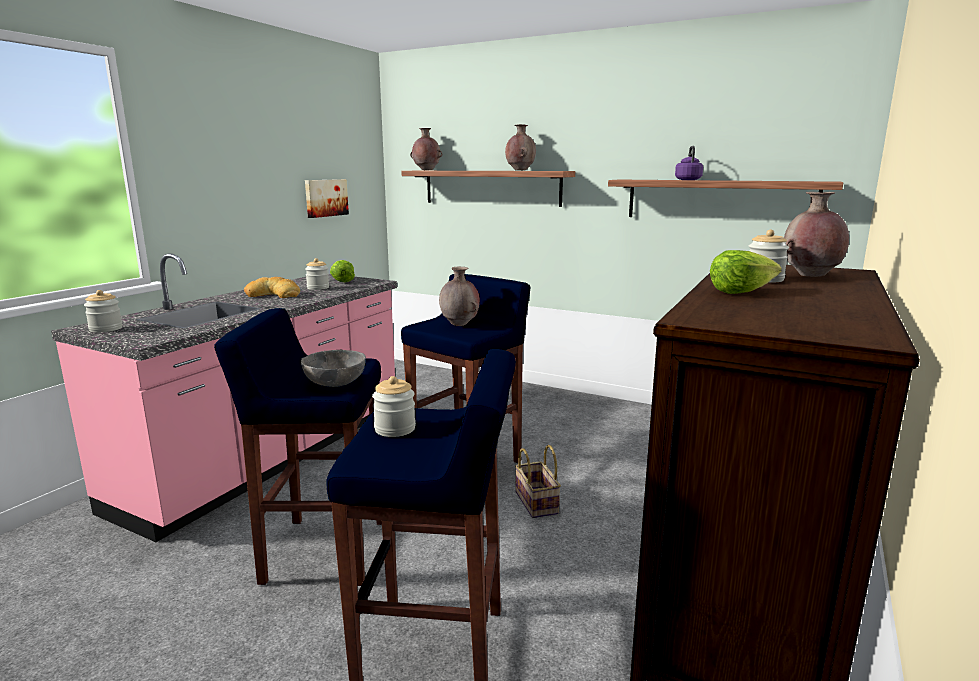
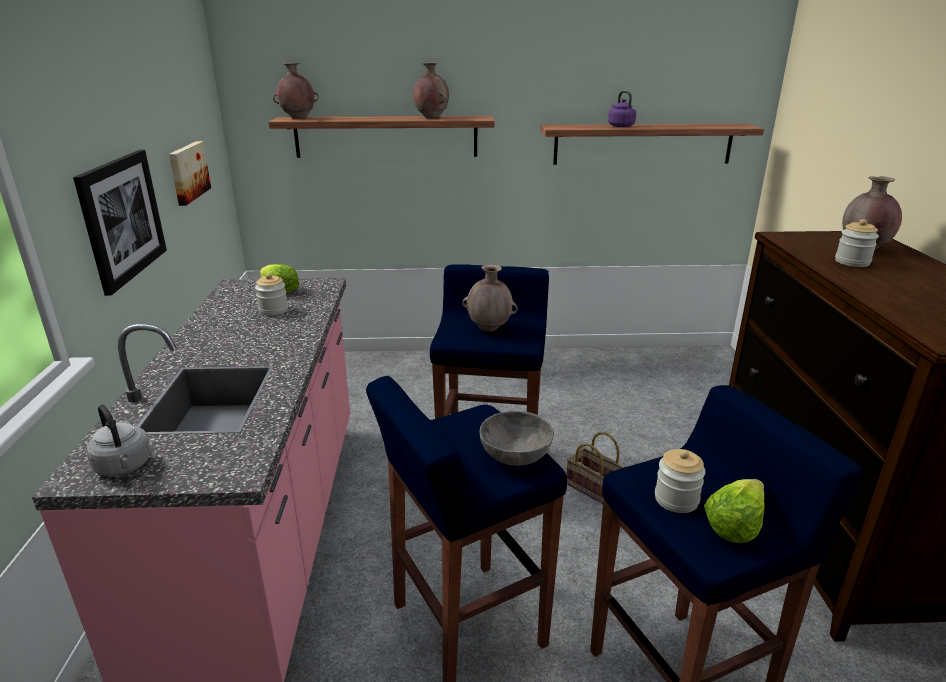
camera: 30 degrees left, 10 degrees up
(106, 329) = (124, 467): jar -> grey kettle
(236, 208) = (122, 218): none -> picture
(274, 294) = (239, 336): bread -> none
(740, 291) = (880, 286): lettuce -> lettuce (733, 524)

